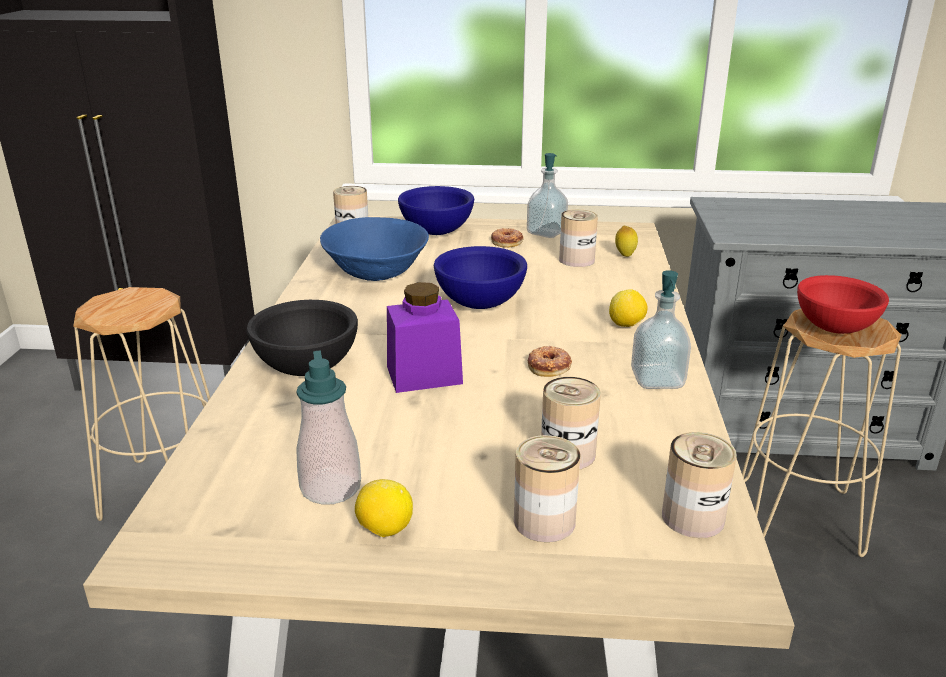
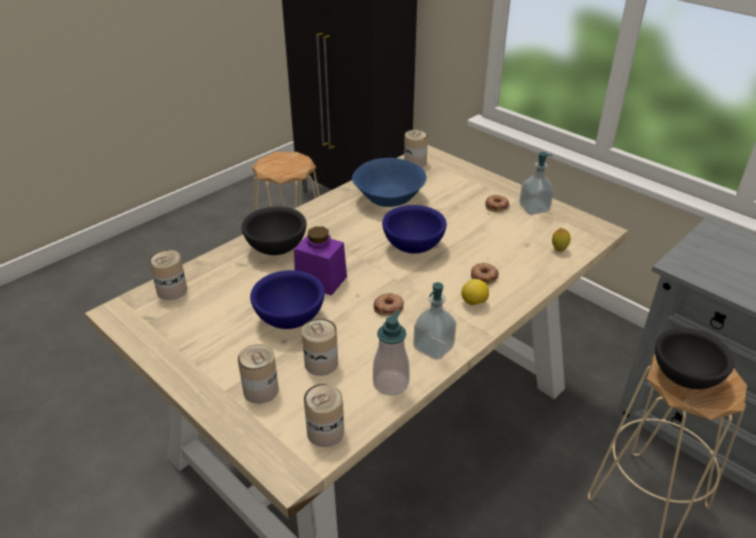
camera: 40 degrees right, 10 degrees up
(331, 488) = (205, 320): soap dispenser -> soap dispenser (390, 383)
(384, 529) = (198, 353): lemon -> none
(436, 232) = (463, 181): blue bowl -> blue bowl (289, 319)
(576, 260) = (520, 239): can -> can (172, 290)
(596, 300) = (484, 276): none -> donut
(835, 329) = (685, 377): red bowl -> black bowl

